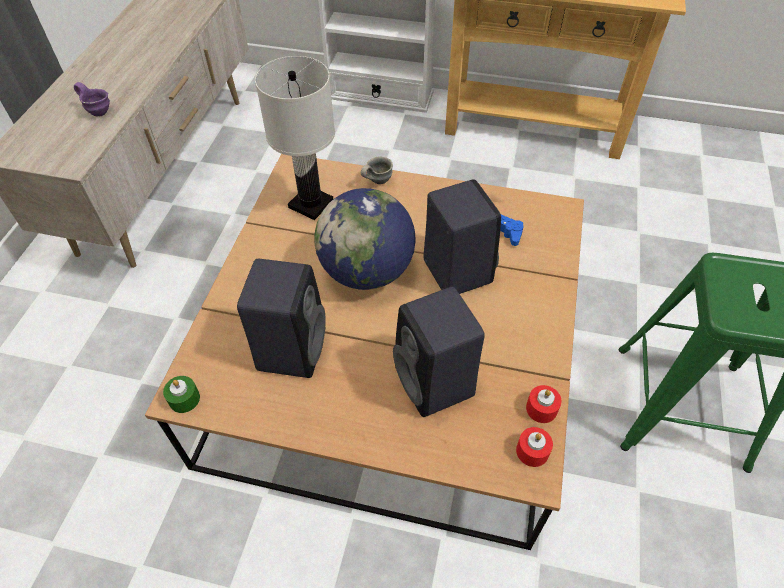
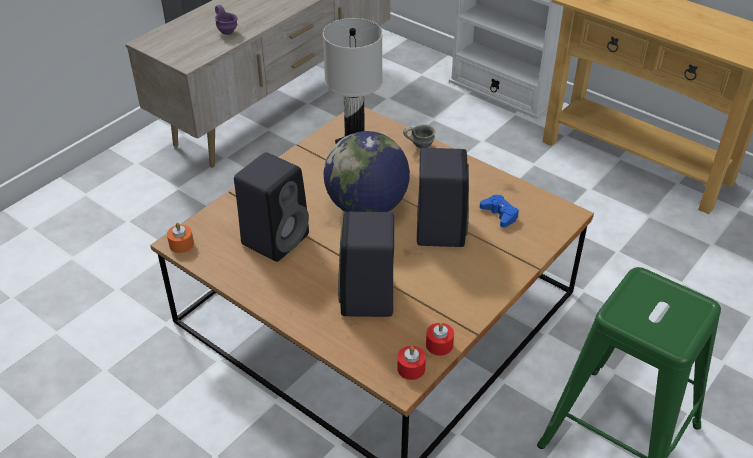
camera: 25 degrees right, 10 degrees down
(184, 399) = (181, 244): green candle -> orange candle

